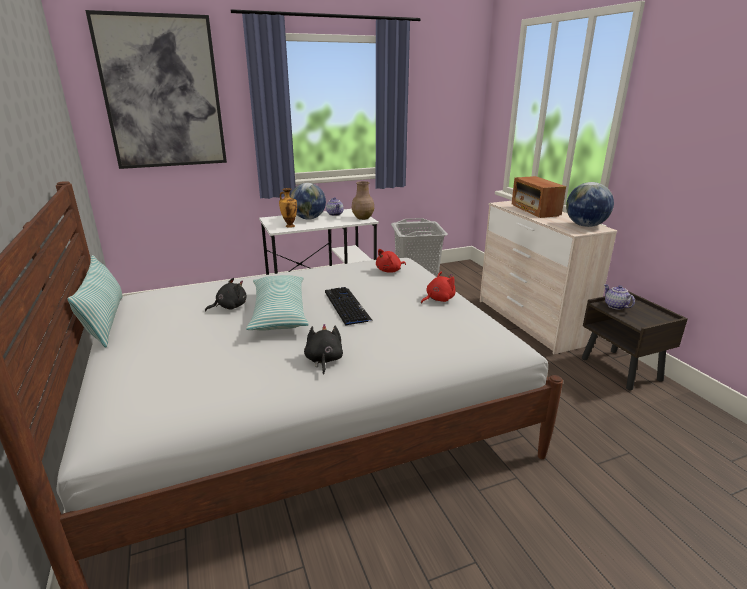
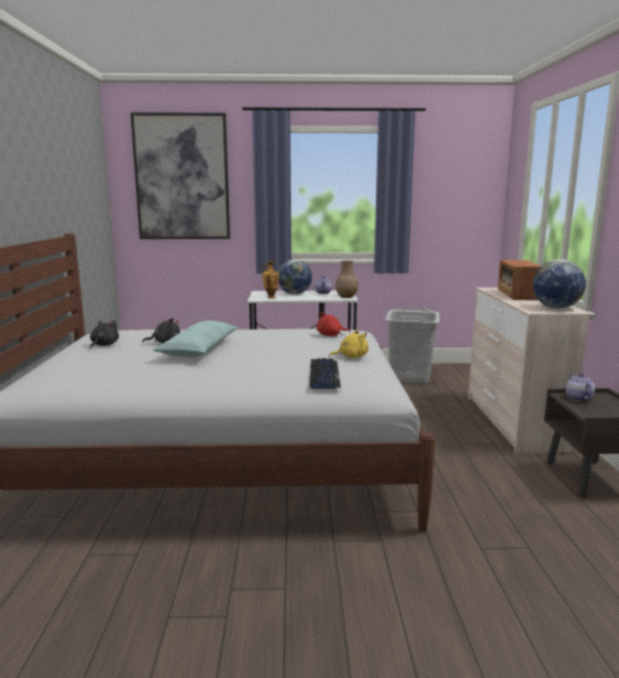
camera: 20 degrees right, 10 degrees down
(105, 321) = (70, 343): pillow -> none
(323, 360) = (200, 379): black plush toy -> black plush toy (104, 345)
(346, 306) = (259, 352): keyboard -> keyboard (324, 375)
(438, 299) = (351, 357): red plush toy -> yellow plush toy

